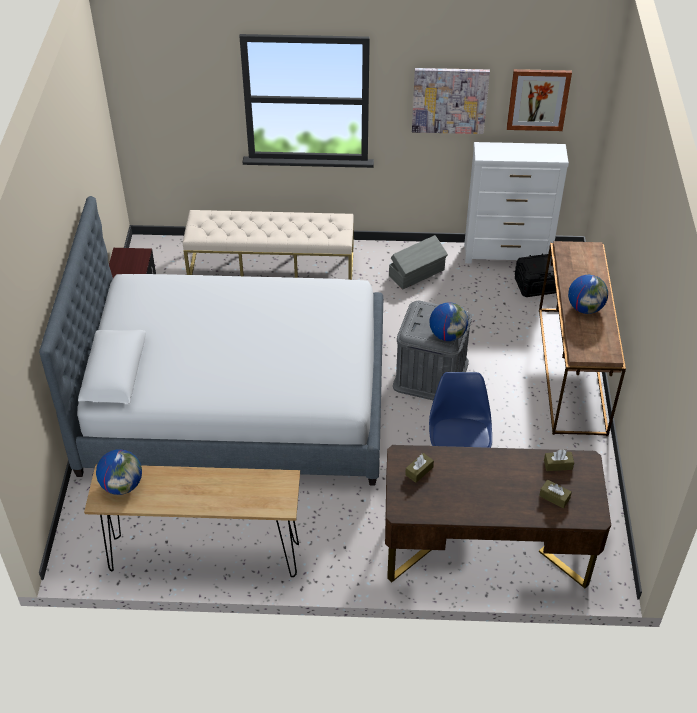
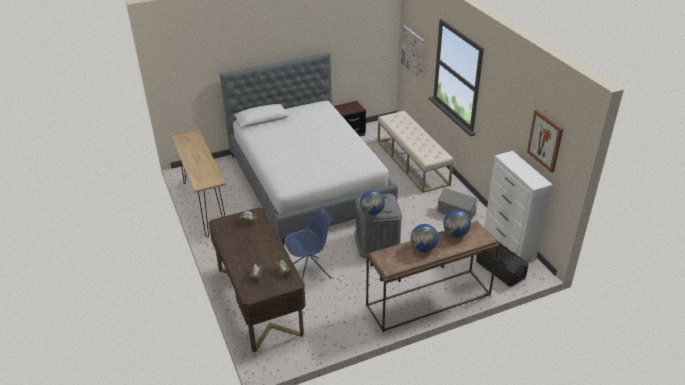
camera: 65 degrees right, 10 degrees down
(122, 485) = (190, 140): globe -> globe (456, 234)
(449, 100) = (507, 113): picture -> picture (413, 51)

